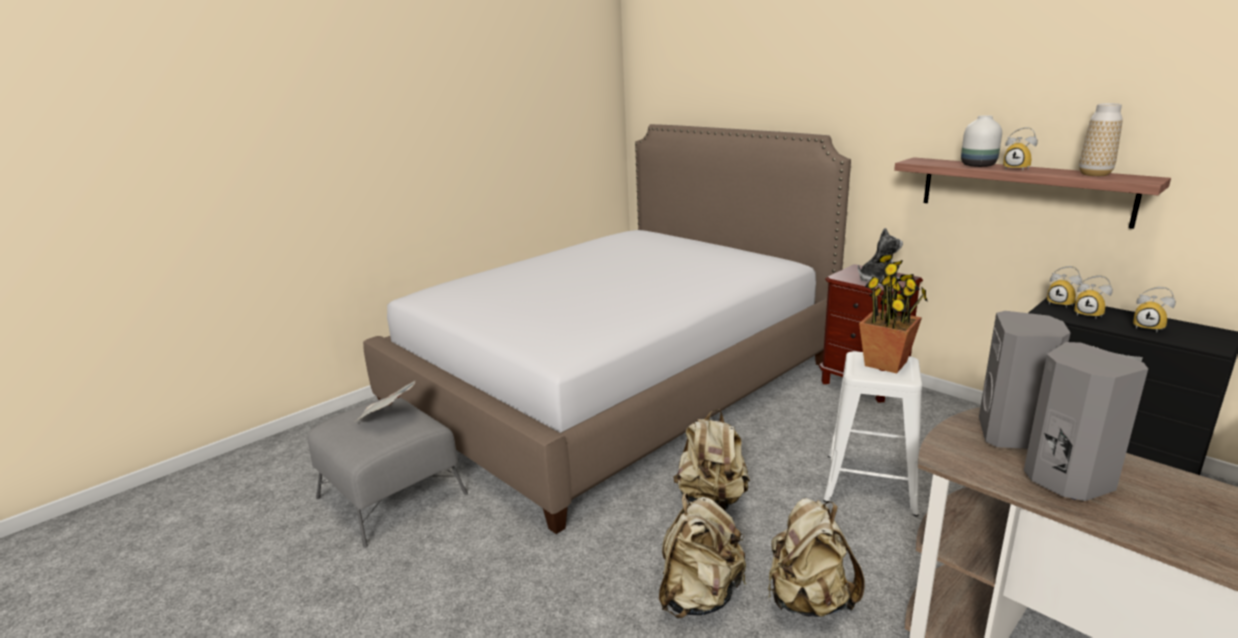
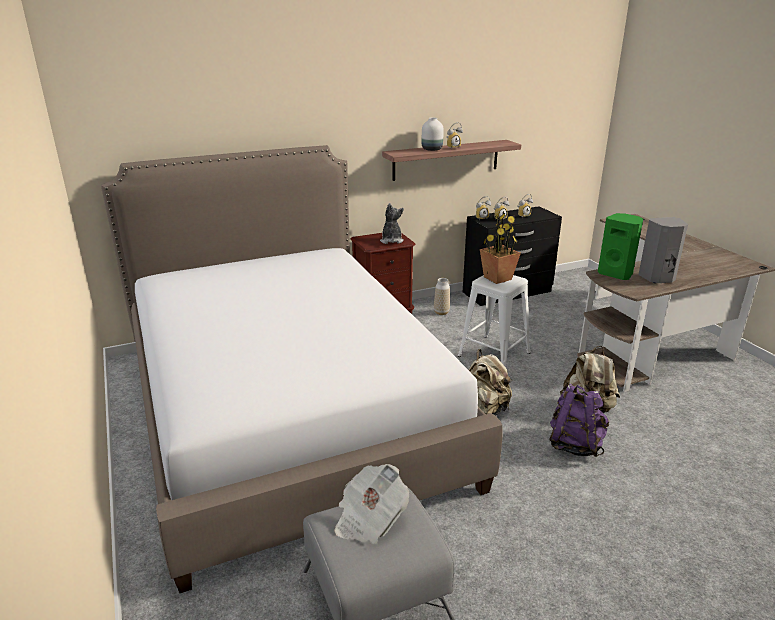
camera: 70 degrees left, 5 degrees up
(699, 596) = (574, 445): beige backpack -> purple backpack
(1012, 435) = (616, 274): grey speaker -> green speaker
(1094, 174) = (485, 143): vase -> vase (441, 312)

